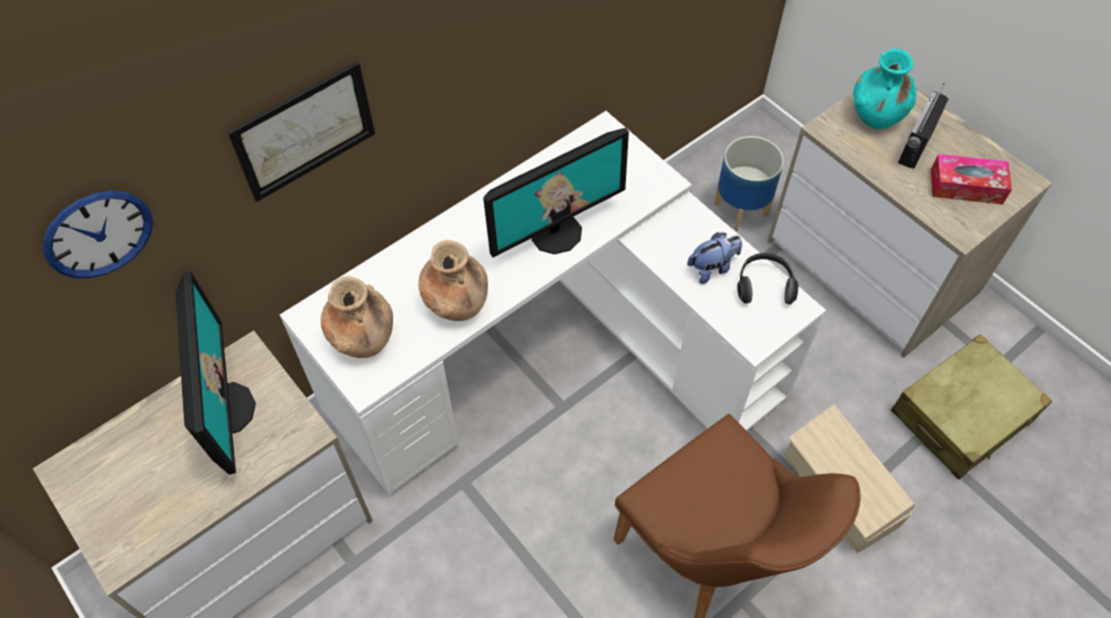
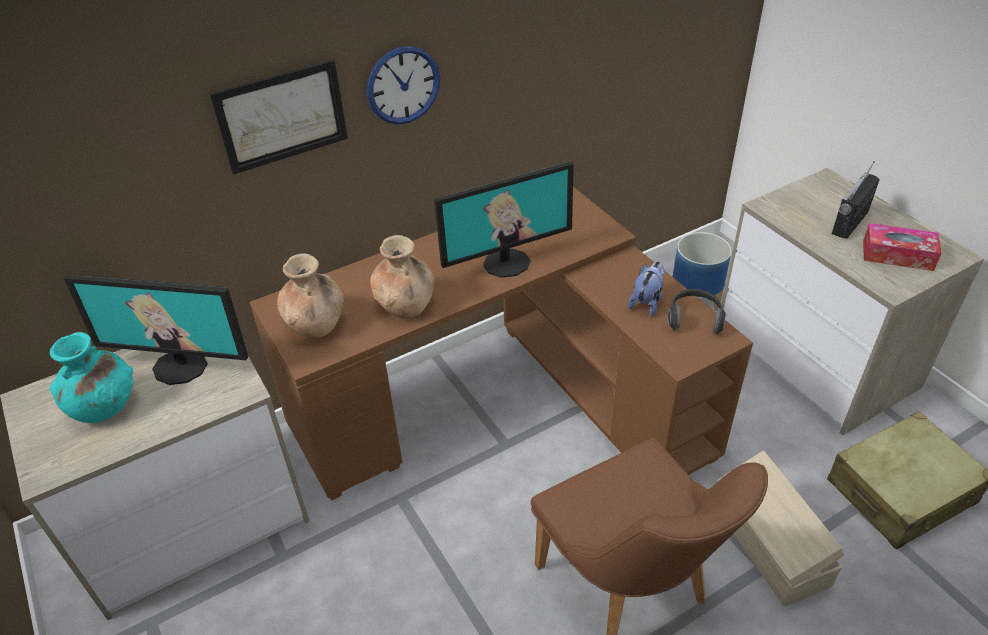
camera: 10 degrees right, 15 degrees down
(98, 234) = (83, 162): wall clock -> wall clock (403, 85)
(227, 408) = (181, 366): monitor -> monitor turned 105 degrees clockwise
(555, 355) = (506, 401): white desk -> brown desk
(712, 268) = (647, 302): plush toy -> plush toy turned 45 degrees counterclockwise
(876, 115) = (813, 199): turquoise vase -> turquoise vase (104, 406)

